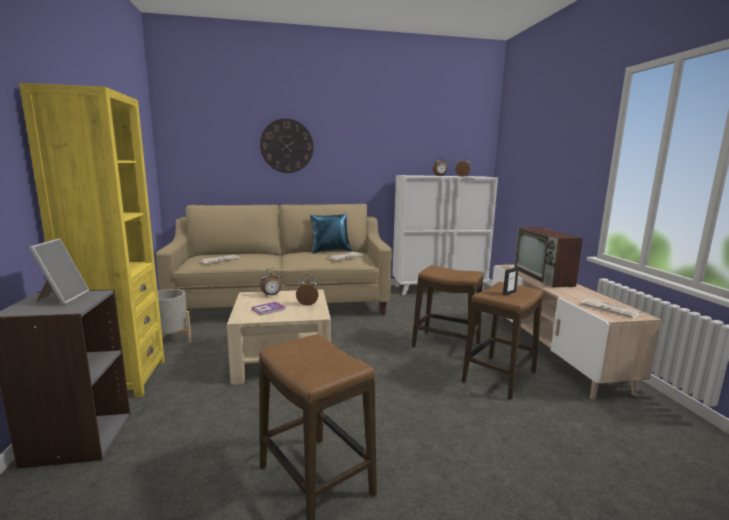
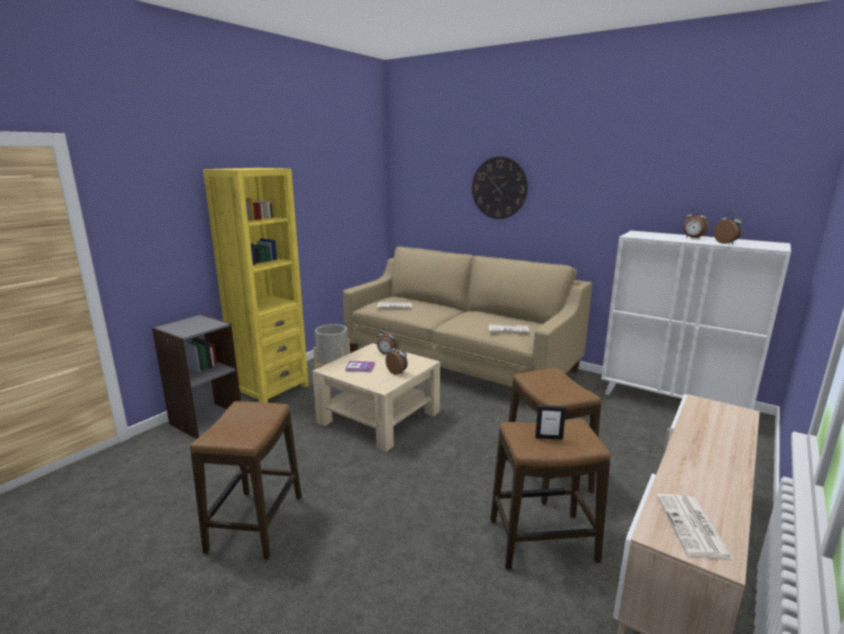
camera: 45 degrees right, 5 degrees up
(62, 298) = (199, 323): picture frame -> none
(330, 251) = (511, 318): blue pillow -> none
(544, 277) = (717, 438): television -> none

